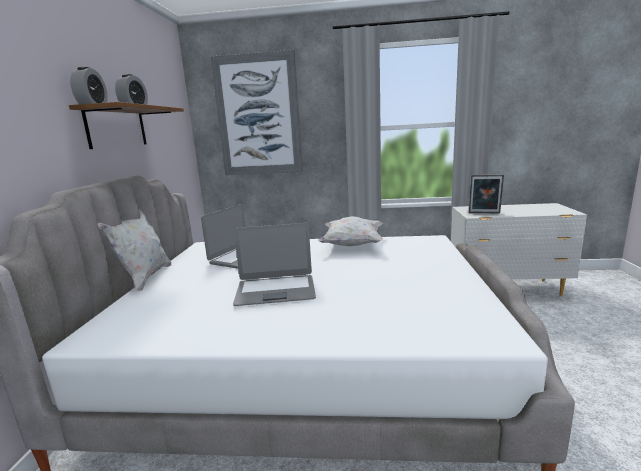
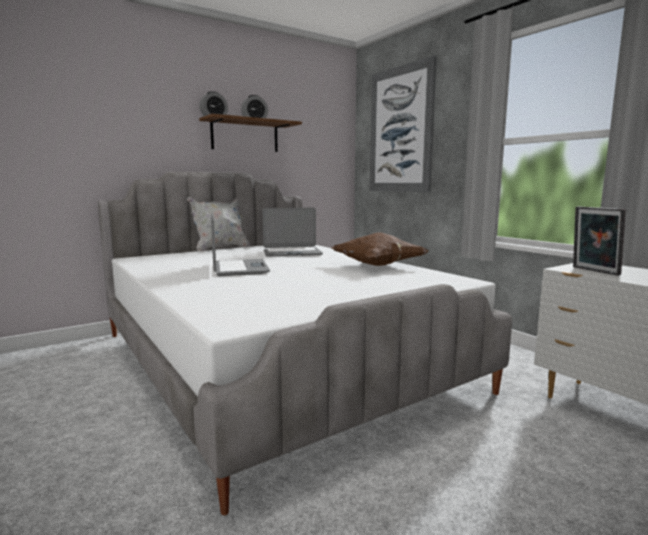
camera: 50 degrees right, 5 degrees down
(275, 291) = (239, 268): laptop -> laptop turned 150 degrees counterclockwise
(352, 245) = (377, 265): white pillow -> brown pillow

